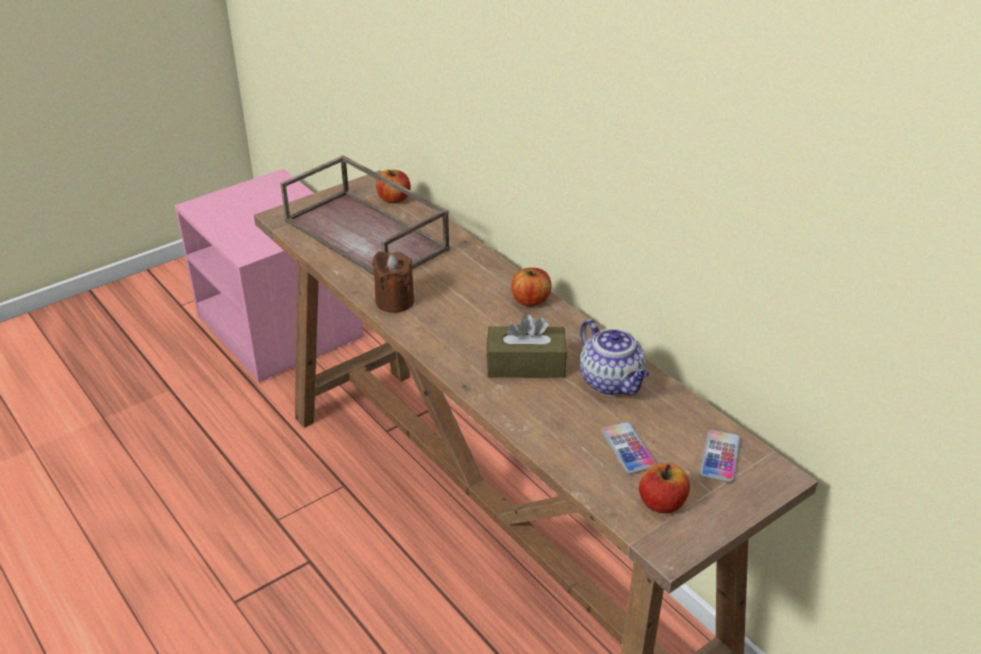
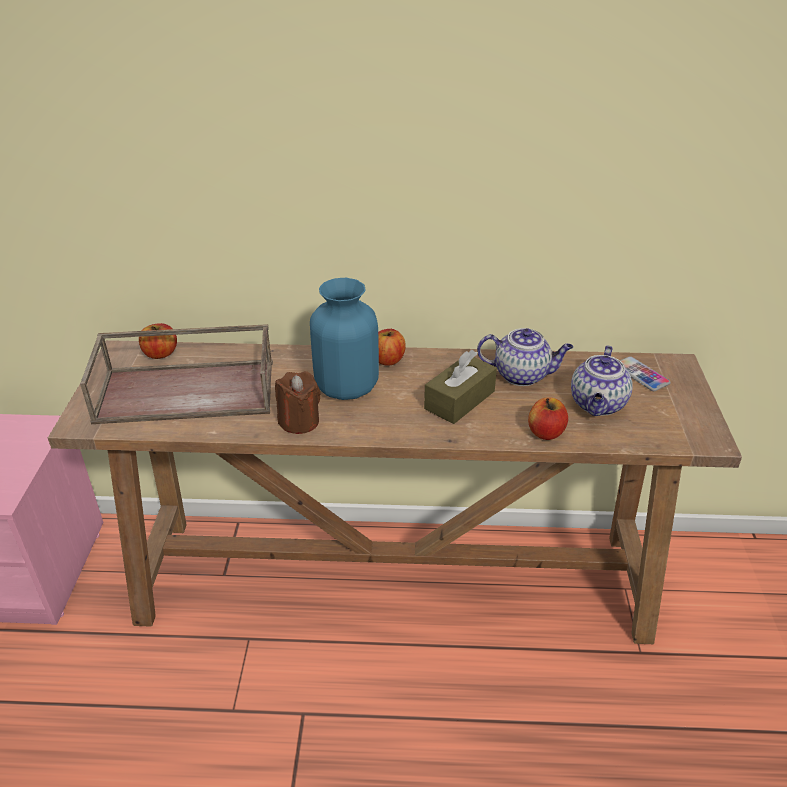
camera: 50 degrees left, 0 degrees up
(466, 299) = (346, 386): none -> blue vase
(628, 449) = (598, 405): phone -> teapot
(662, 503) = (665, 420): apple -> apple (546, 432)

